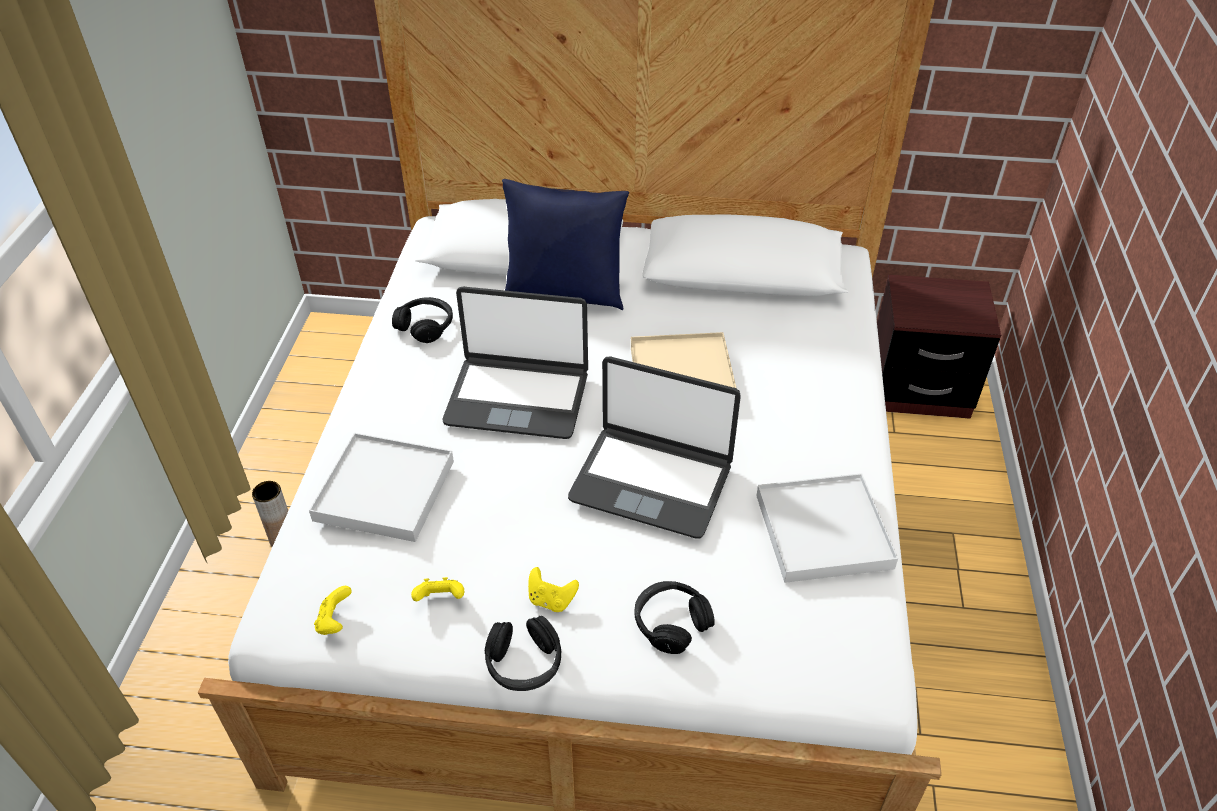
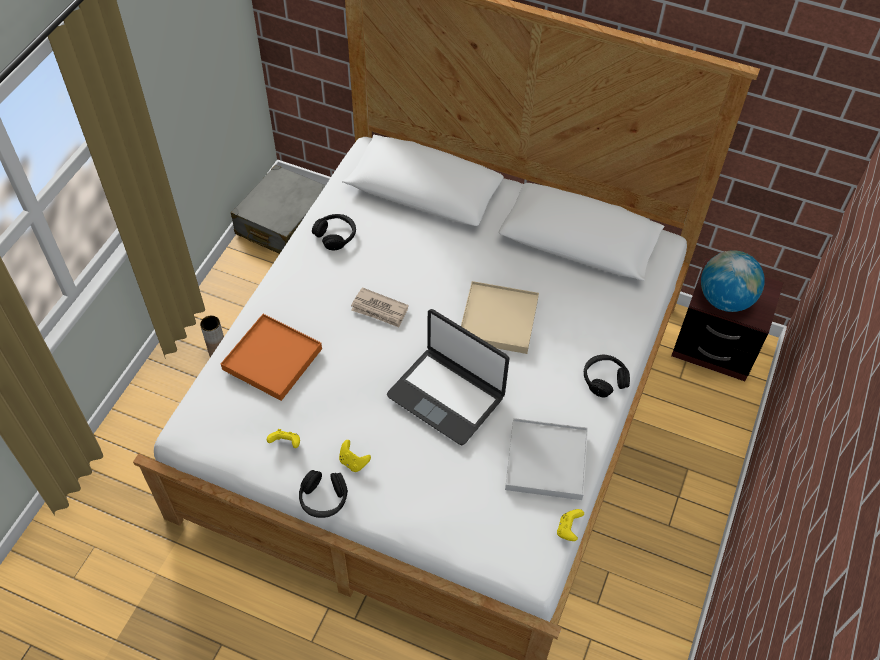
camera: 15 degrees right, 10 degrees up
(331, 365) = (283, 222): none -> grey suitcase
(335, 621) = (219, 441): yellow game controller -> yellow game controller (568, 529)
(385, 490) = (272, 359): white tray -> orange tray
(517, 397) = (379, 309): laptop -> newspaper
(565, 293) = (442, 230): blue pillow -> none
(671, 622) = (422, 497): black headphones -> black headphones (604, 379)
(932, 312) = (724, 299): none -> globe

